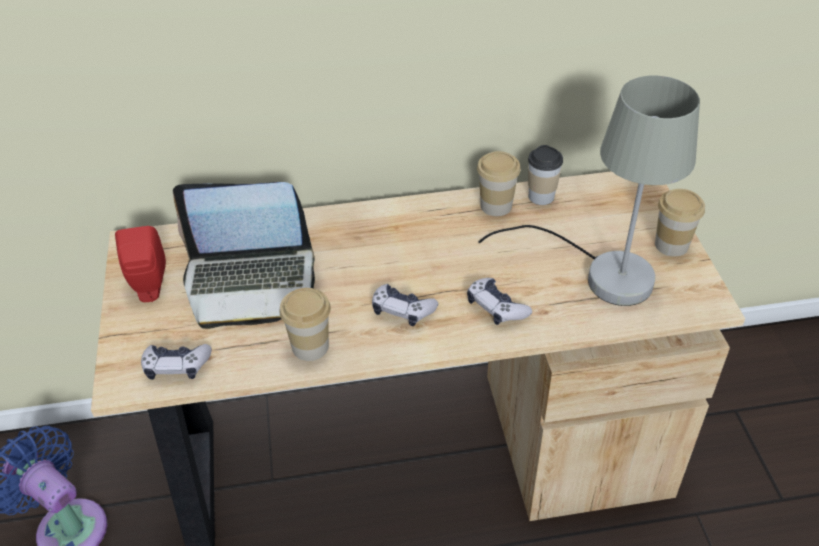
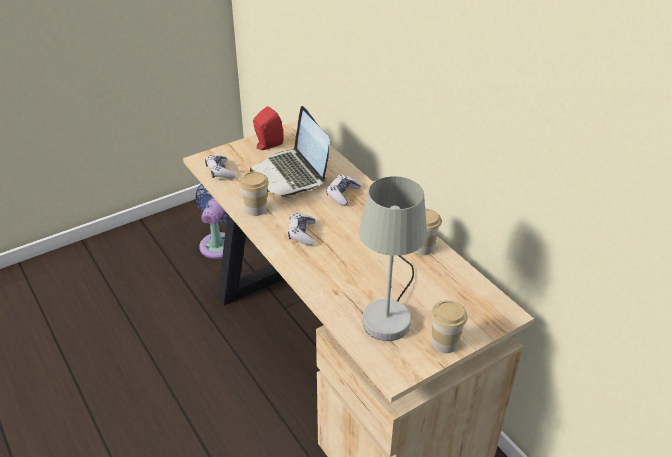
camera: 65 degrees right, 5 degrees down
(496, 308) = (327, 270): game controller -> game controller (342, 194)
(541, 197) = (448, 266): cup -> none

